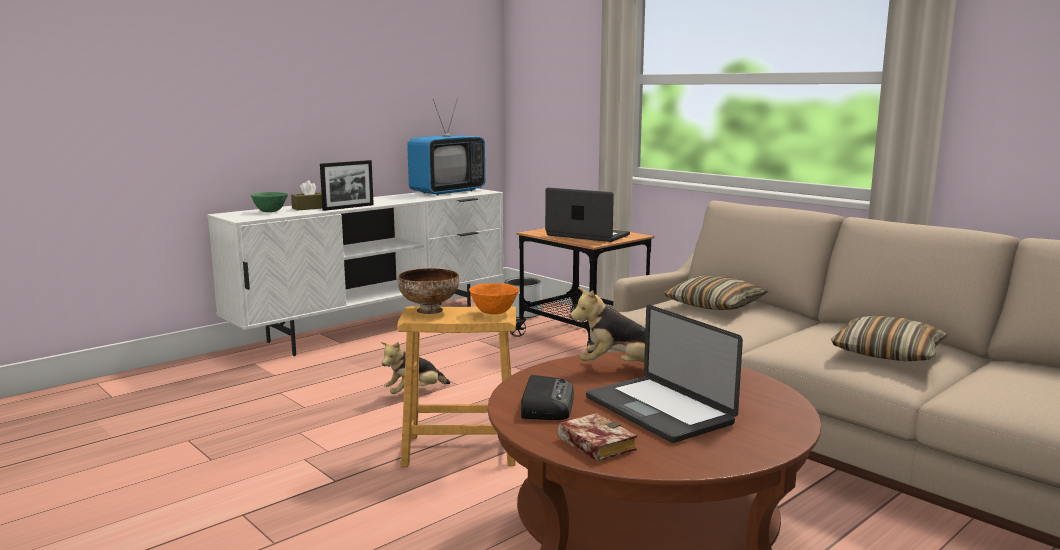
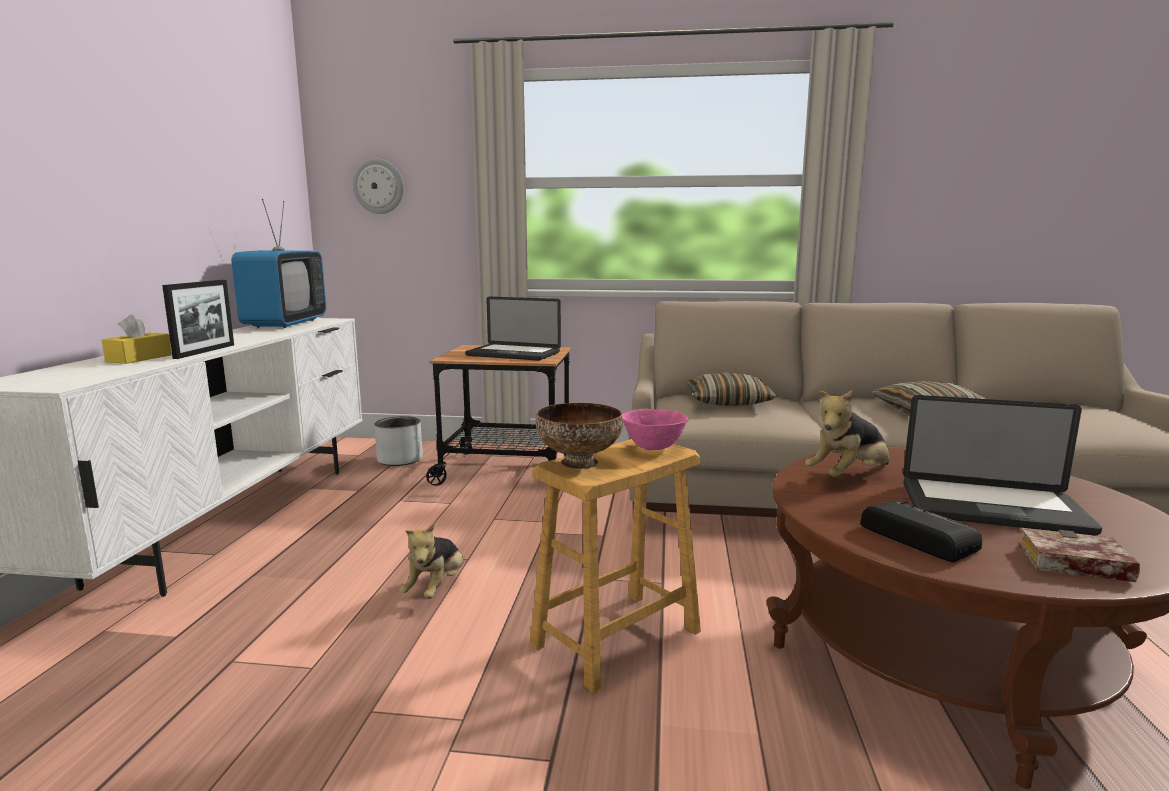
camera: 40 degrees left, 0 degrees up
(270, 211) = (79, 370): green bowl -> none
(310, 208) = (139, 358): brown tissue box -> yellow tissue box
(494, 313) = (653, 447): orange bowl -> pink bowl
(546, 81) = (378, 186): none -> wall clock
(587, 235) = (513, 354): laptop -> laptop turned 150 degrees counterclockwise

